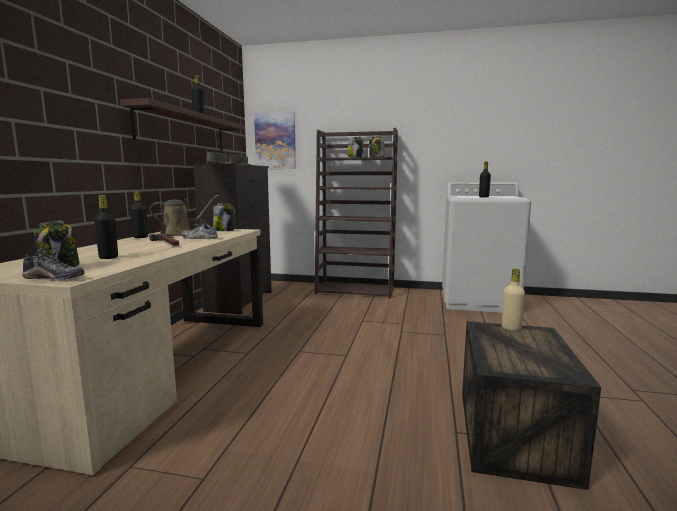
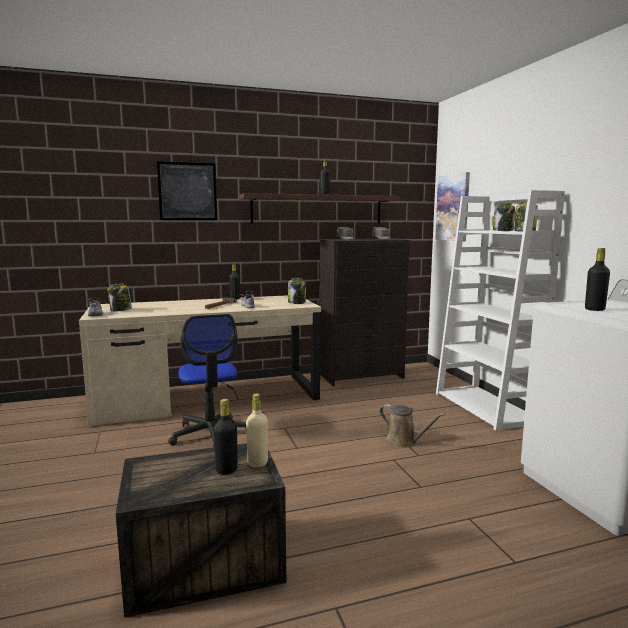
camera: 60 degrees right, 0 degrees up
(62, 81) = (187, 191): none -> picture
(108, 257) = (155, 309): black bottle -> black bottle (226, 470)
(180, 234) = (262, 300): brown watering can -> brown watering can (404, 441)
(264, 386) = (211, 434): none -> office chair
(356, 290) = (486, 408): brown bookcase -> white bookcase

